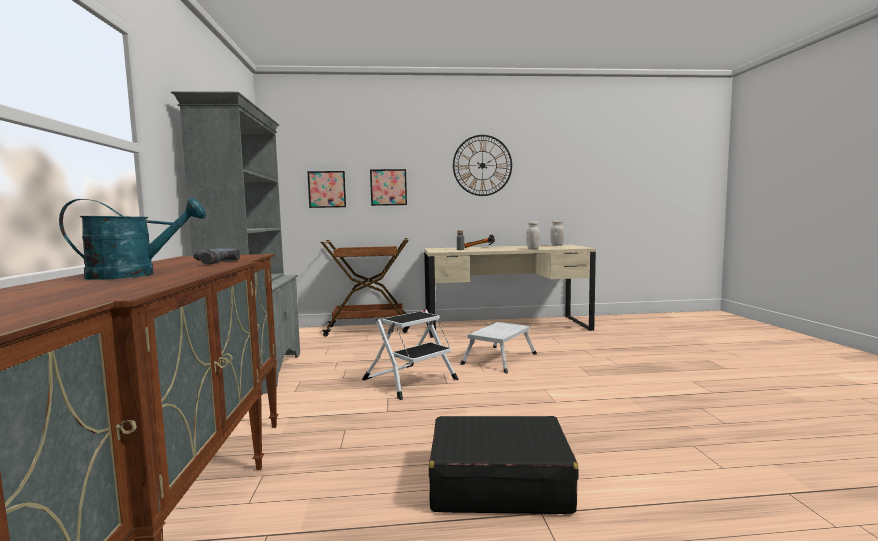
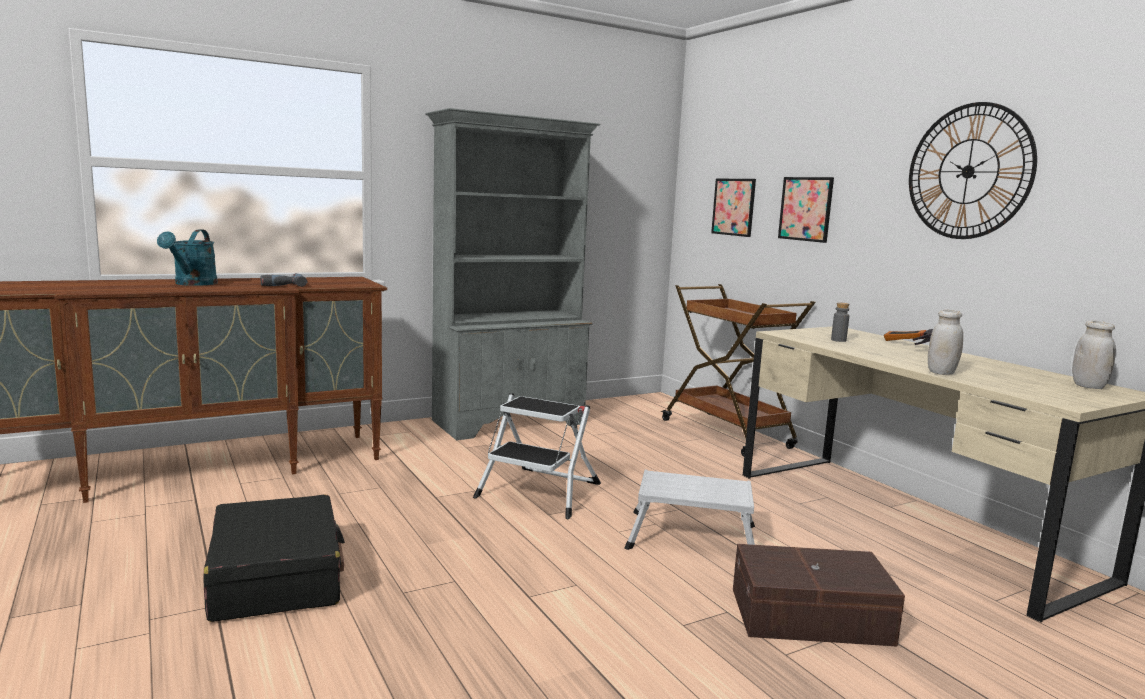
camera: 65 degrees right, 5 degrees up
(134, 275) = (192, 284): turquoise watering can -> turquoise watering can turned 45 degrees clockwise
(587, 355) = (812, 617): none -> brown storage box

